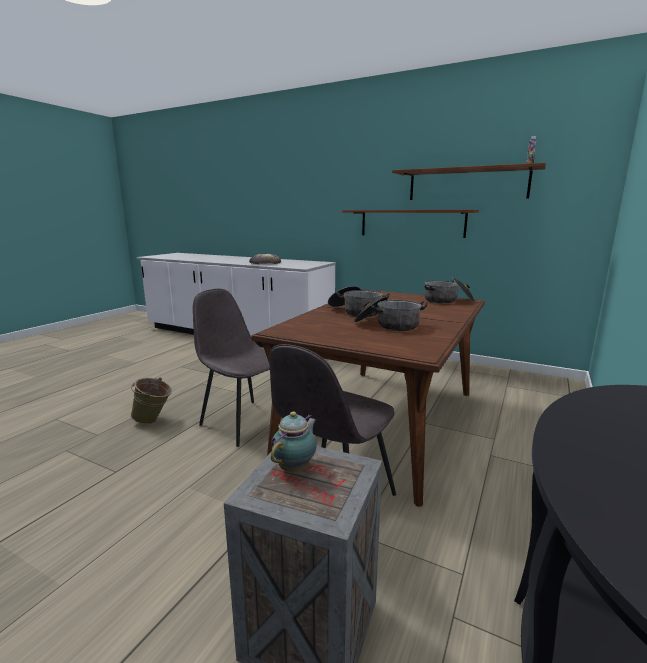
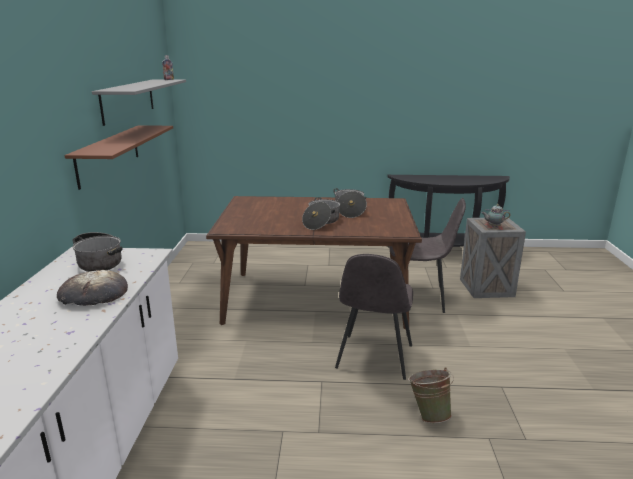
camera: 115 degrees left, 5 degrees up
(448, 300) = (249, 203): cooking pot -> cooking pot (100, 261)
(467, 184) = (128, 100): brown shelf -> grey shelf

